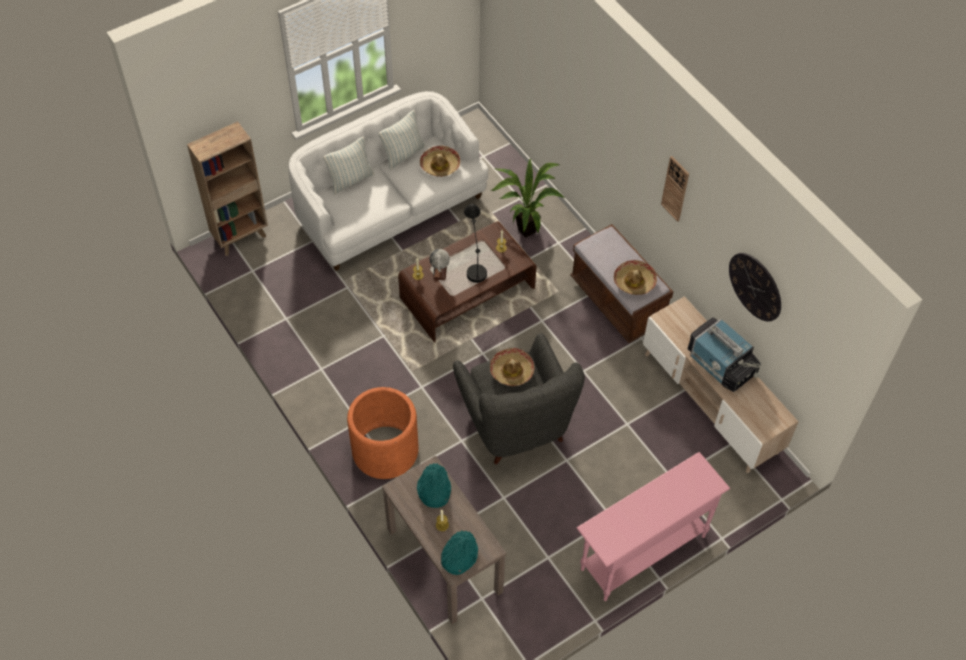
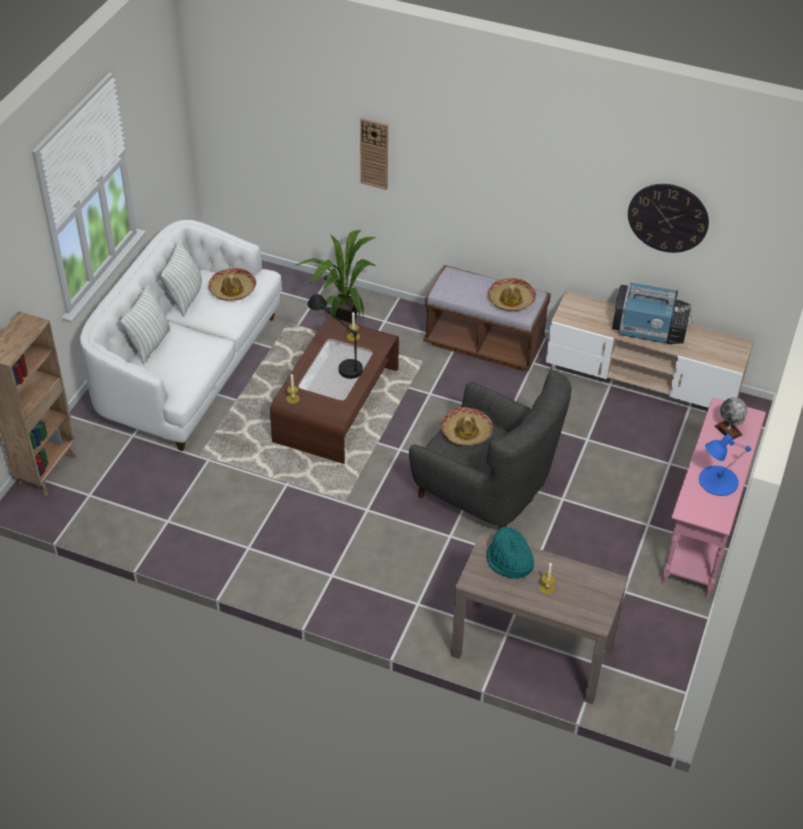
camera: 35 degrees left, 10 degrees down
(385, 450) = (383, 586): orange planter -> none
(439, 272) = (312, 385): globe -> globe (728, 430)
(459, 556) = (588, 605): turquoise hat -> none
(637, 520) = (717, 480): none -> blue table lamp
(675, 188) = (533, 168): wall clock -> wall clock (374, 153)

